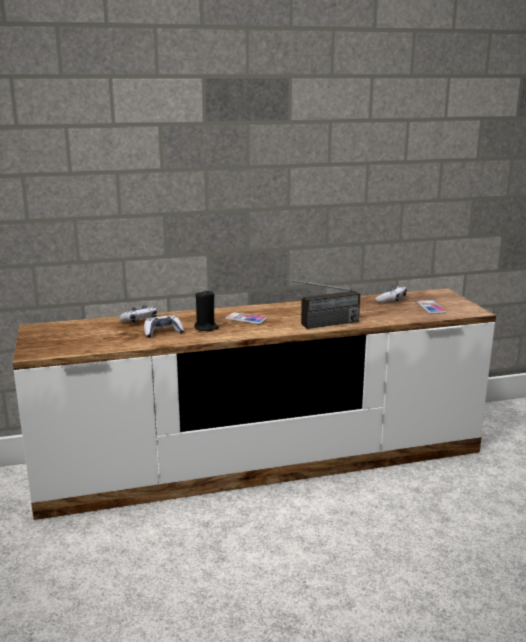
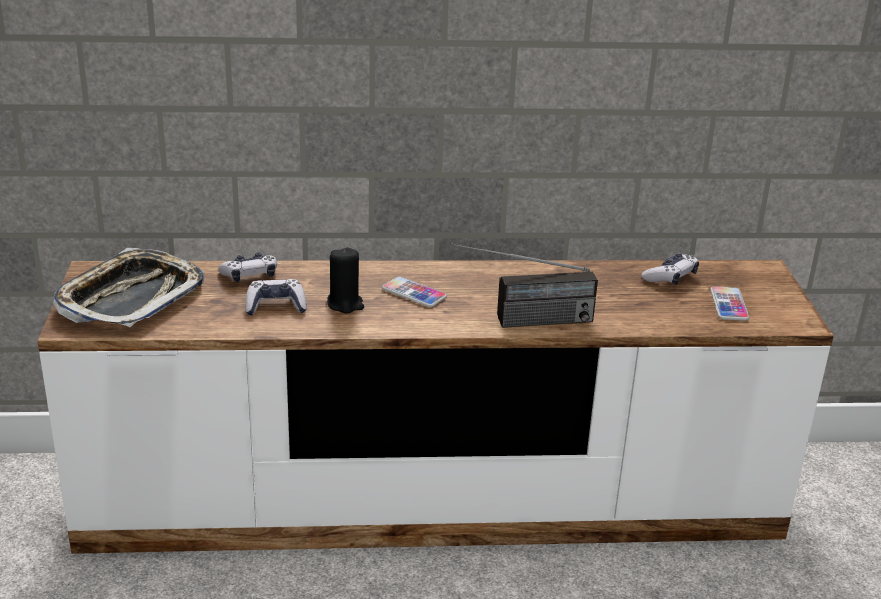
camera: 10 degrees right, 10 degrees up
(66, 337) = (130, 297): none -> tray

